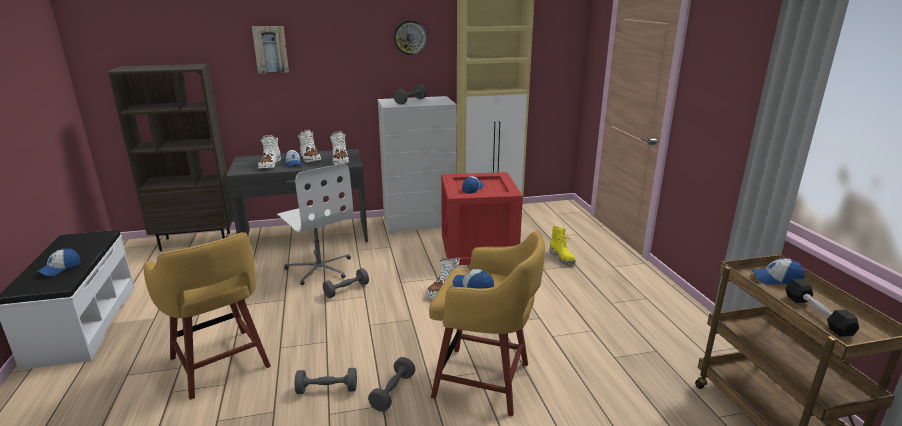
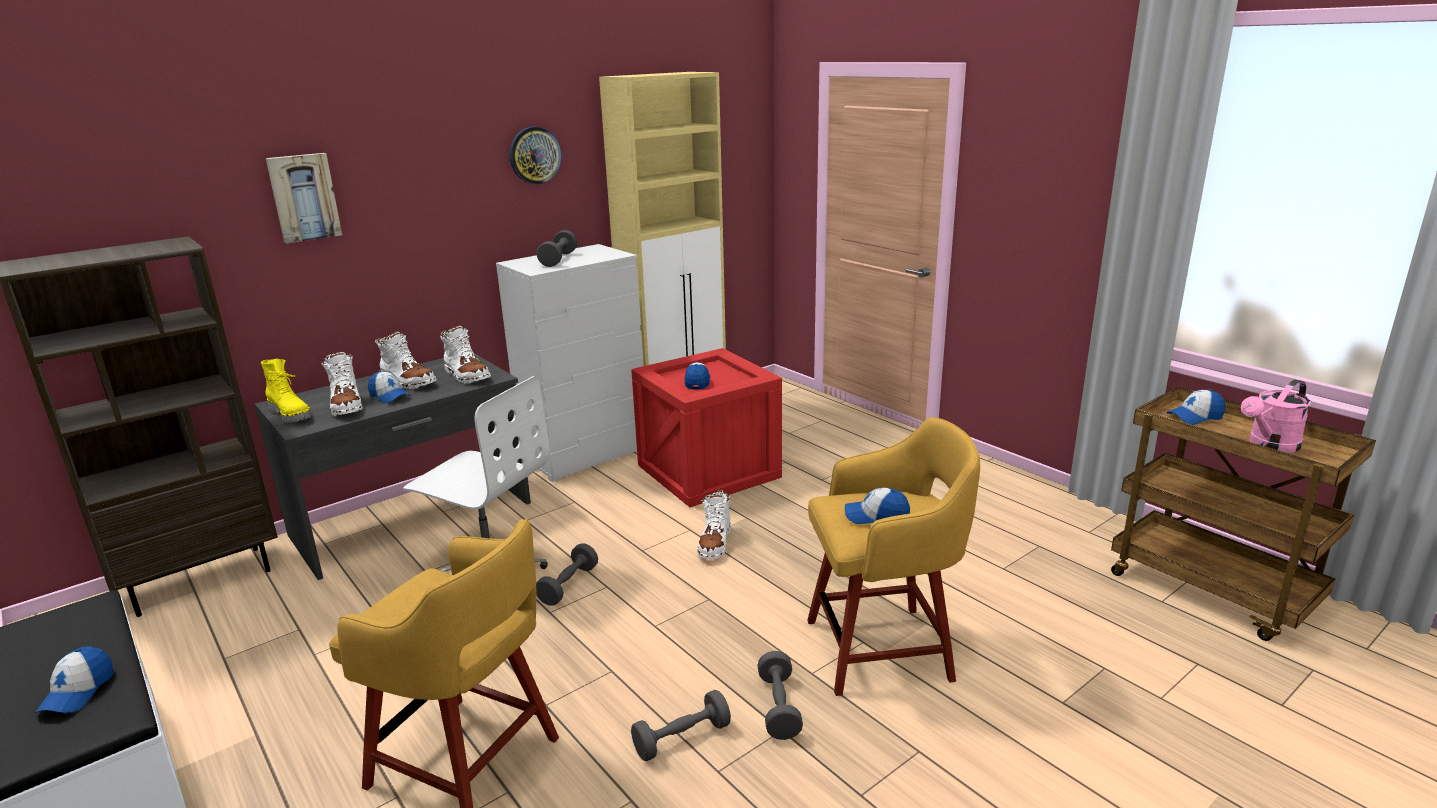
camera: 25 degrees left, 0 degrees up
(562, 258) = (832, 458): yellow boot -> yellow boot (291, 414)
(817, 315) = (1269, 445): black dumbbell -> pink watering can

